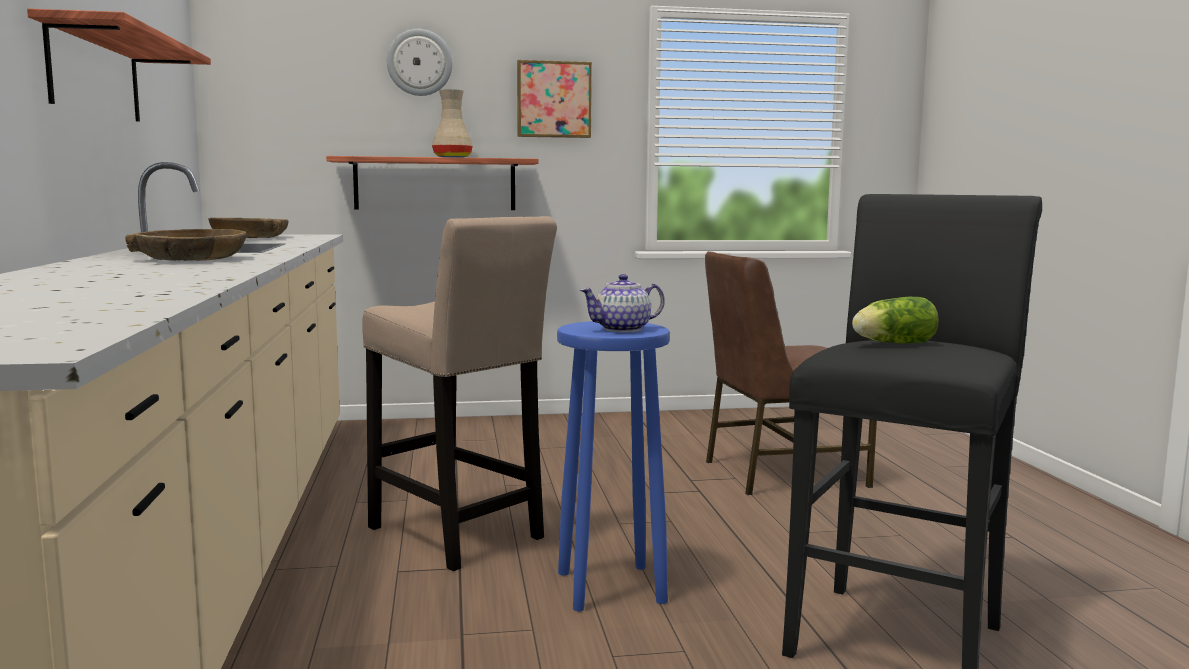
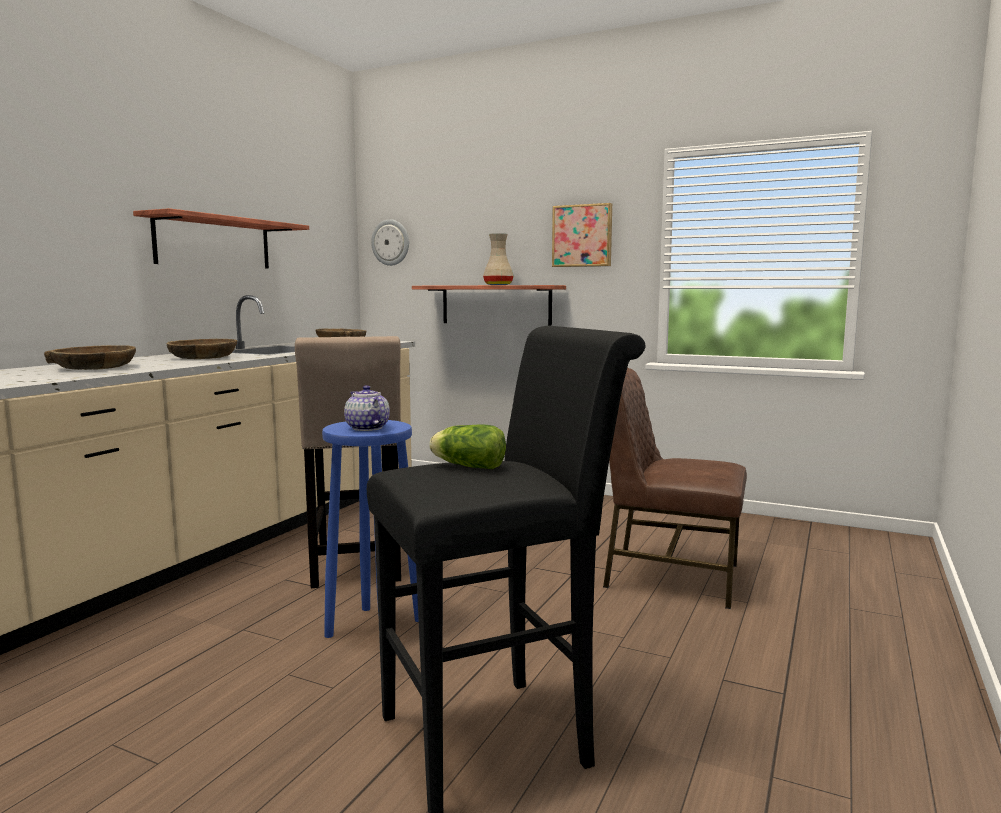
camera: 35 degrees right, 0 degrees up
(120, 276) = (95, 368): none -> brown bowl
(419, 62) = (487, 214): wall clock -> wall clock (391, 242)
(623, 329) = (367, 428): teapot -> teapot turned 45 degrees clockwise

